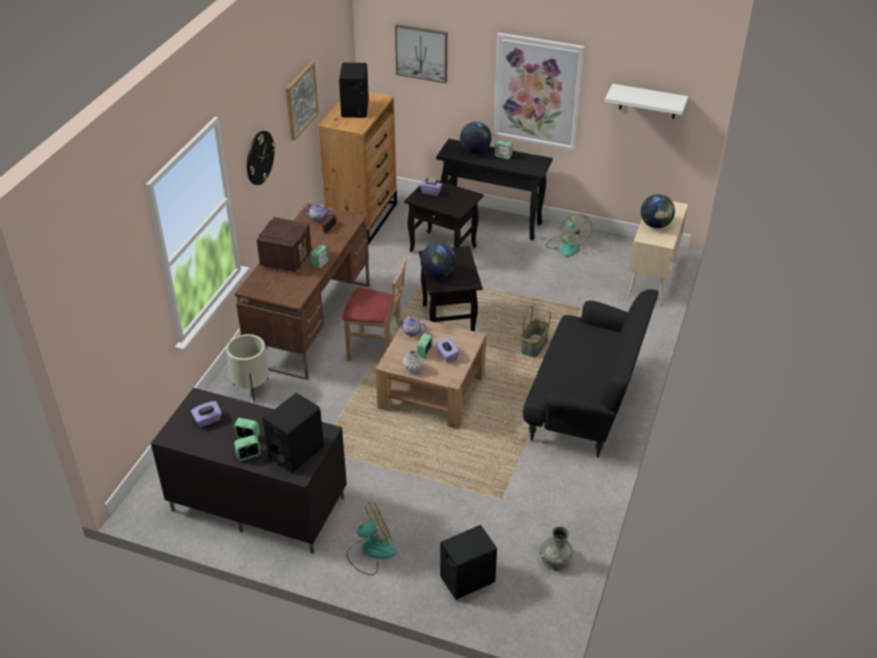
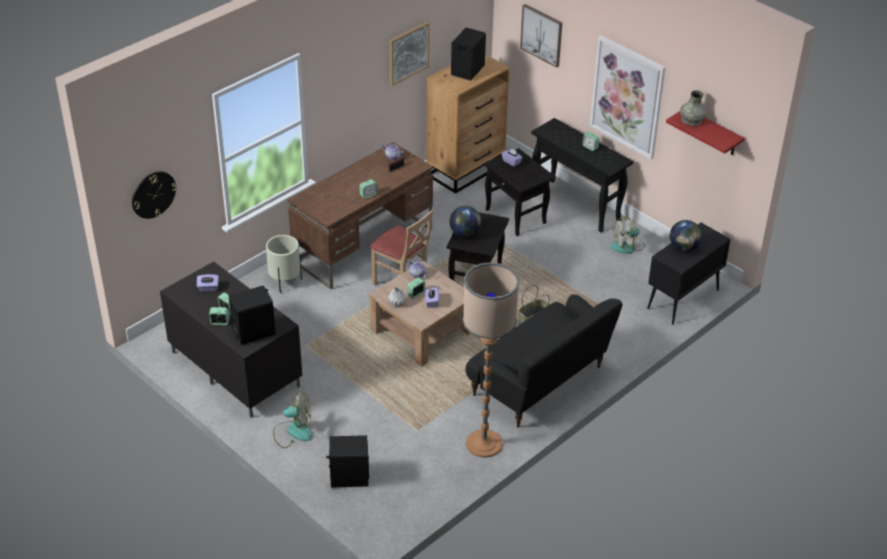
camera: 25 degrees right, 0 degrees up
(259, 157) = (346, 93): wall clock -> wall clock (153, 194)
(287, 259) = (345, 183): radio -> none
(475, 151) = (569, 135): globe -> none
(555, 559) = (426, 488): grey vase -> grey vase (691, 120)
(566, 245) = (628, 246): fan -> fan turned 60 degrees clockwise
(578, 487) = (484, 444): none -> floor lamp
(648, 101) = (712, 132): white shelf -> red shelf
(652, 279) = (682, 300): beige cabinet -> black cabinet

